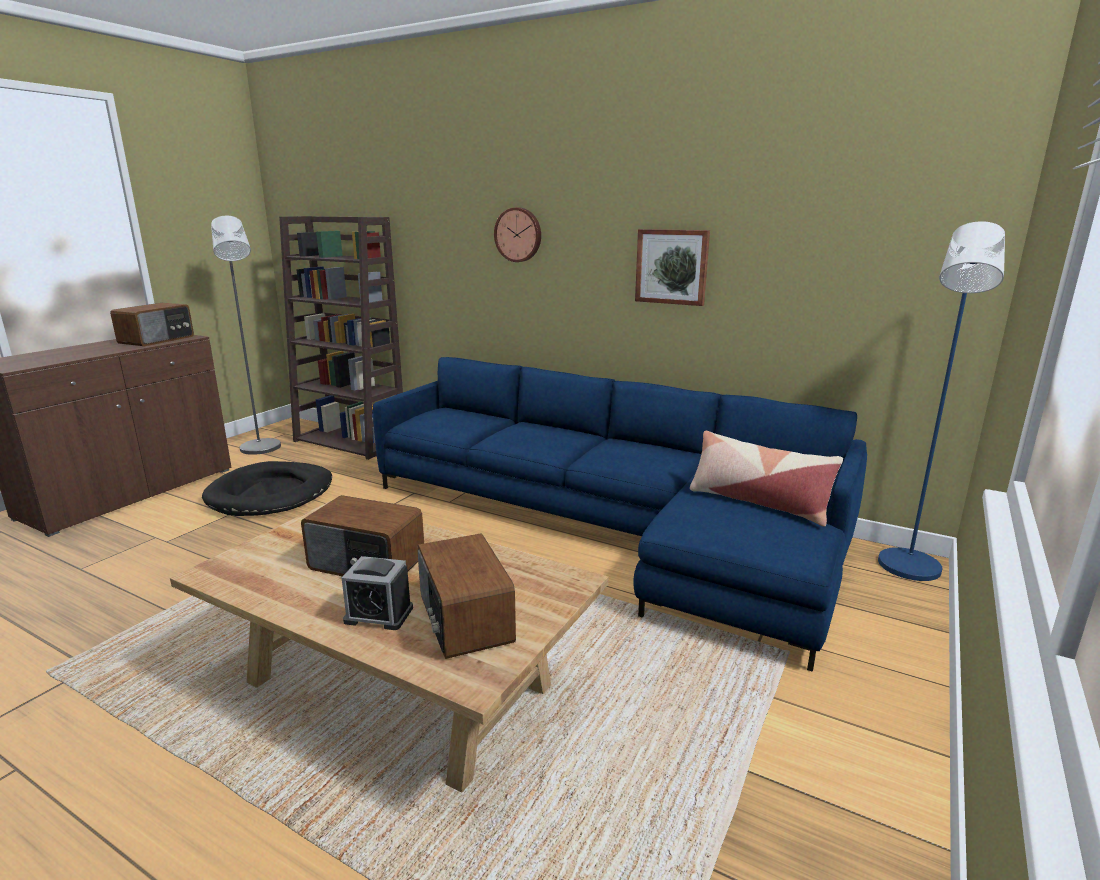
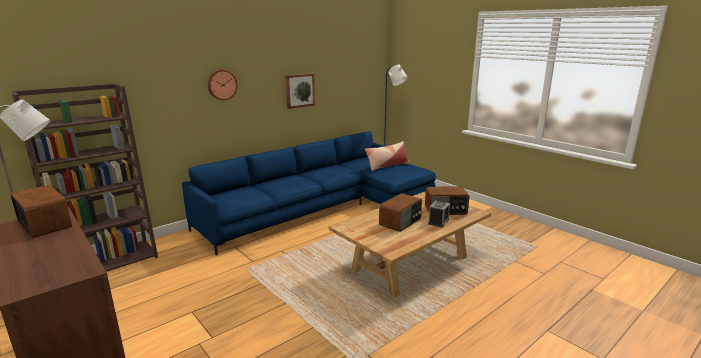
camera: 70 degrees left, 0 degrees up
(271, 494) = (174, 295): black dog bed -> none

